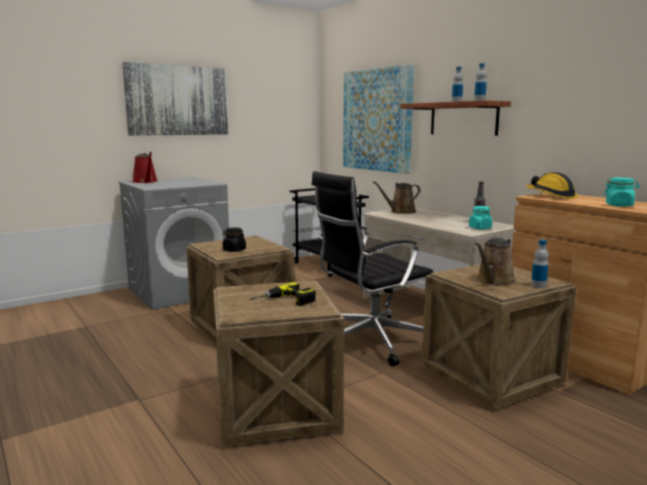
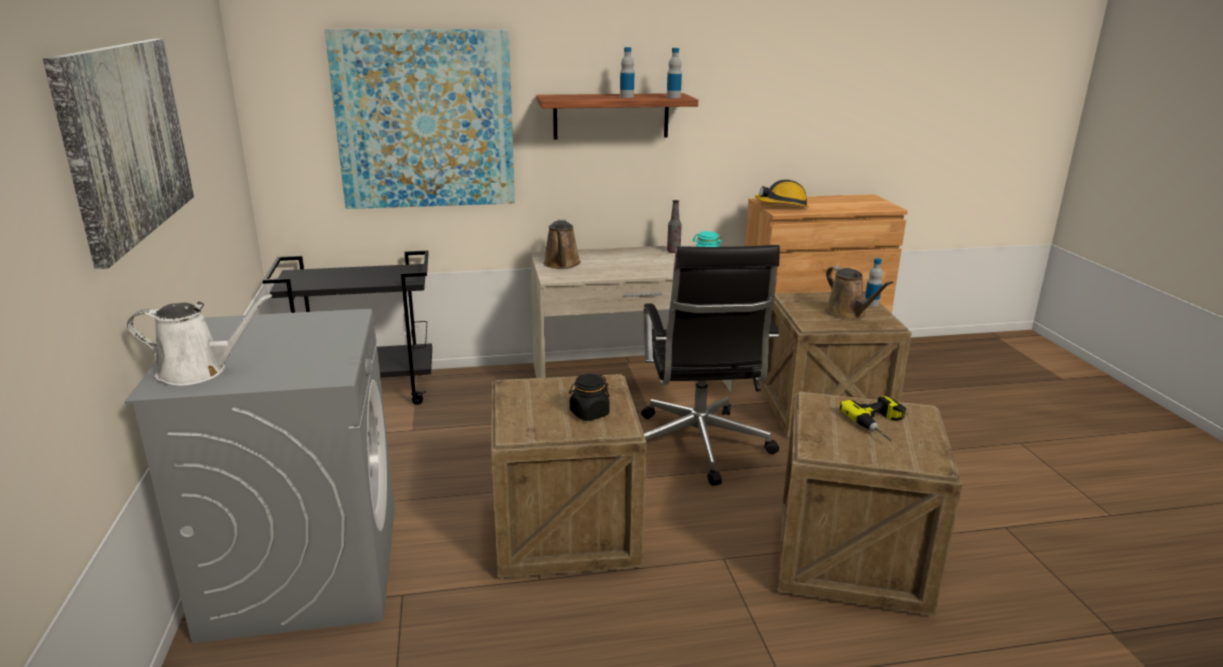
camera: 65 degrees left, 10 degrees up
(146, 182) = (198, 371): red watering can -> white watering can
(619, 205) = (857, 205): turquoise jar -> none

